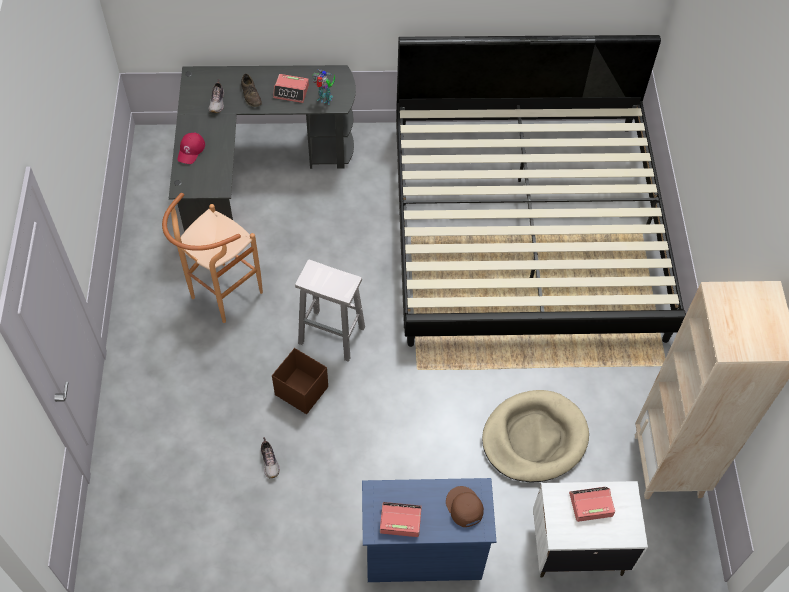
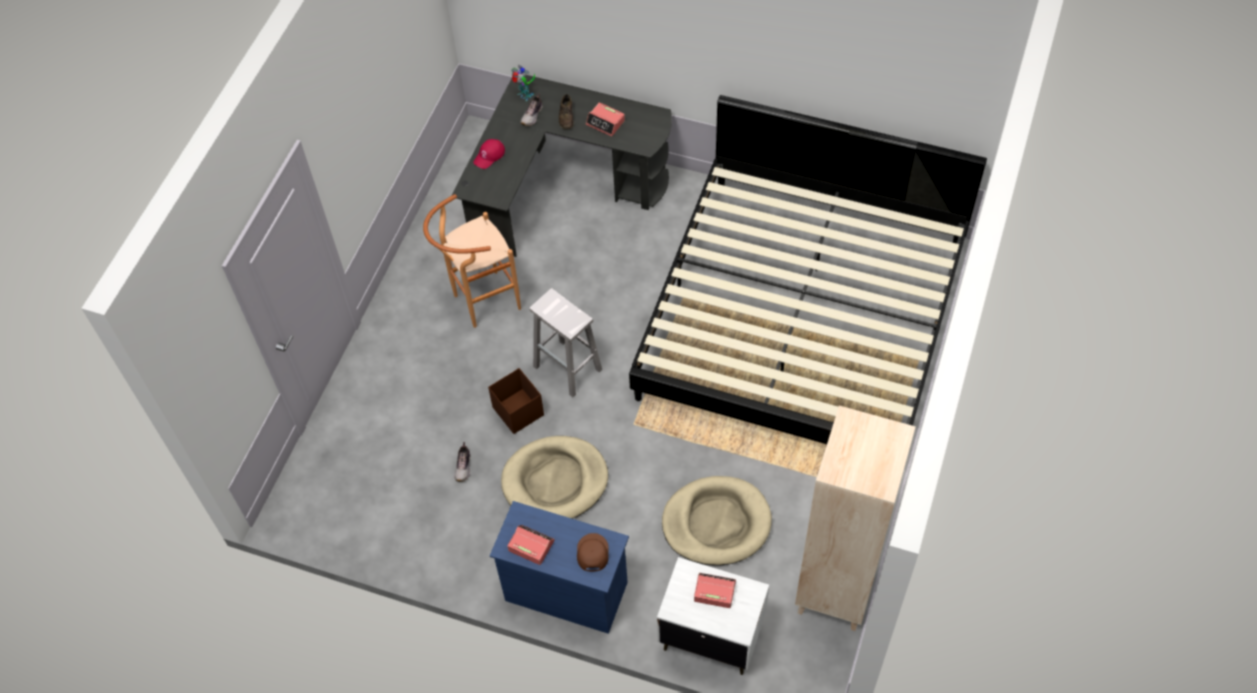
camera: 25 degrees right, 0 degrees up
(325, 100) = (634, 139): toy robot -> toy robot (525, 96)
(366, 448) = (555, 481): none -> beige dog bed

